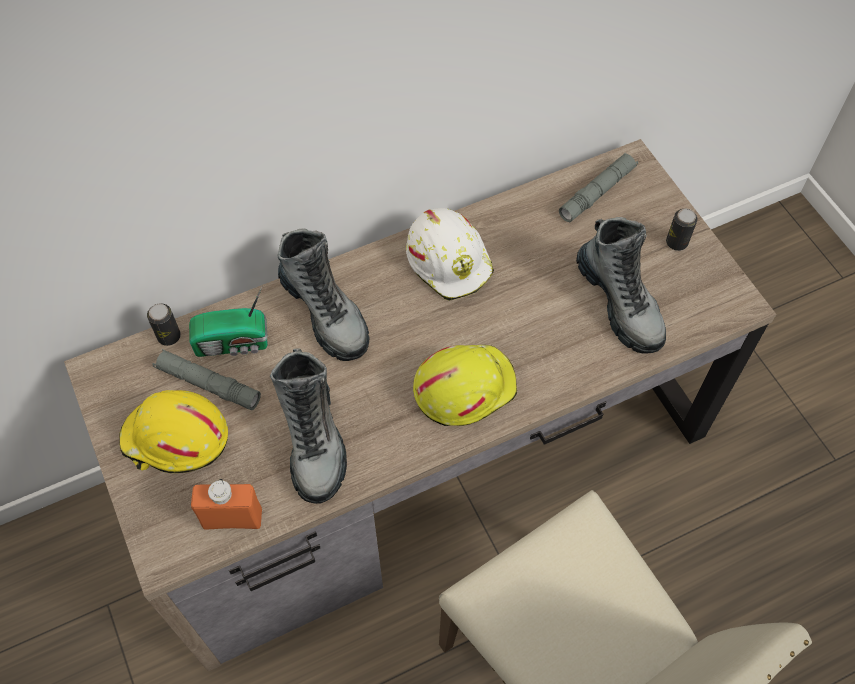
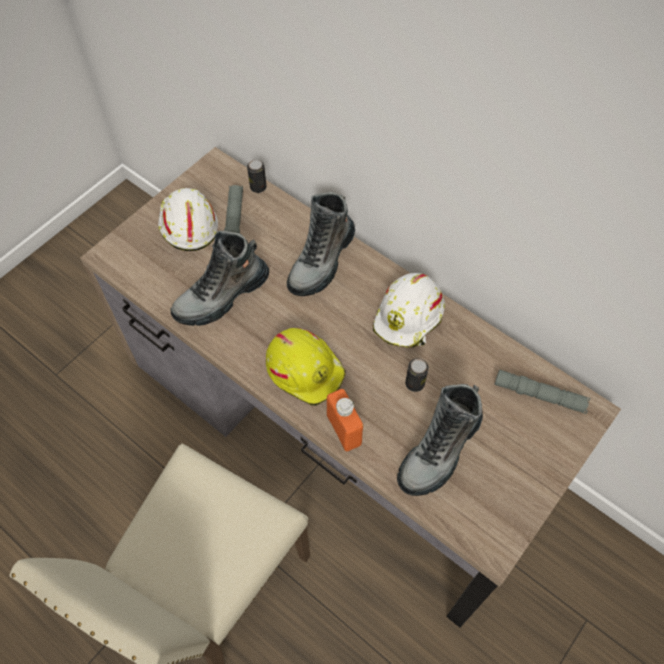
camera: 65 degrees right, 0 degrees up
(175, 439) = (187, 224): yellow hard hat -> white hard hat
(232, 518) = (146, 278): orange bottle -> orange bottle (344, 430)
(234, 343) = (271, 222): radio -> none
(676, 242) = (527, 474): can -> can (414, 383)

